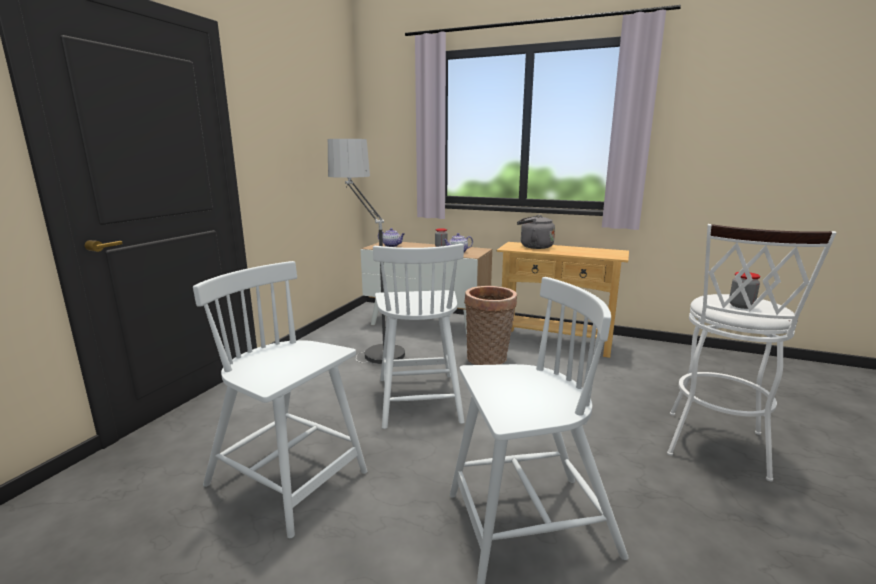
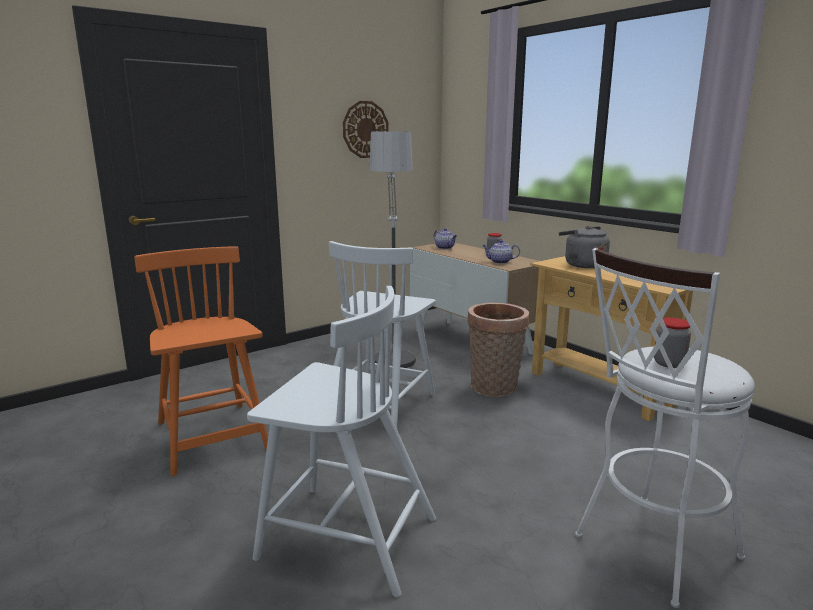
camera: 30 degrees right, 0 degrees up
(289, 480) = (212, 438): white chair -> orange chair
(306, 137) = (365, 129): none -> wall clock

